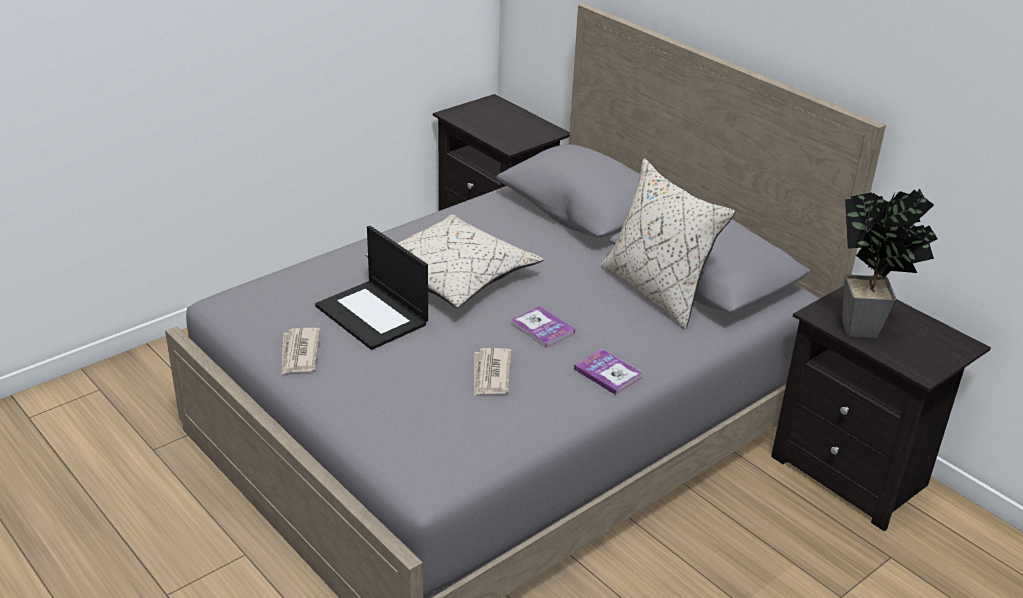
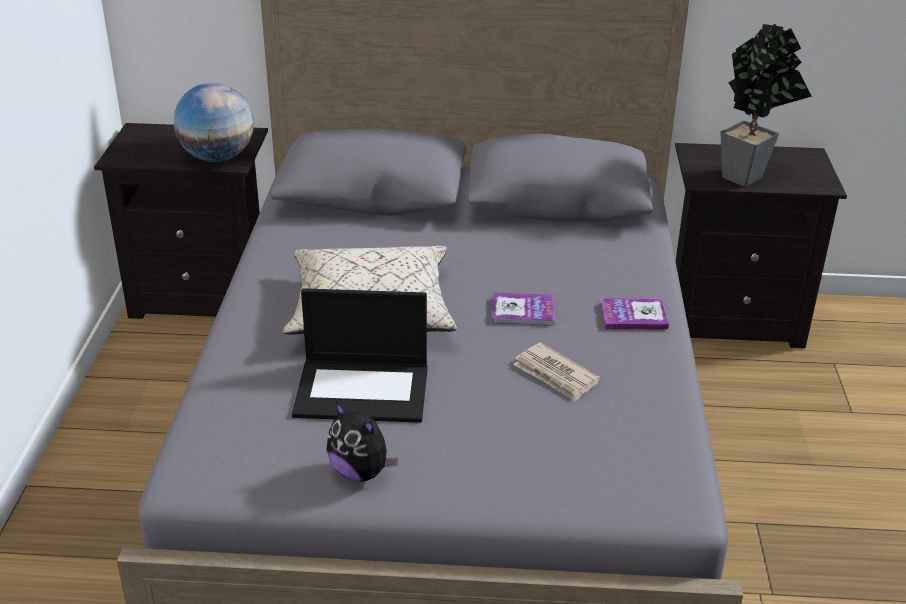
camera: 45 degrees left, 0 degrees up
(299, 353) = (361, 472): newspaper -> plush toy
(508, 138) = (217, 158): none -> globe
(657, 291) = (550, 230): beige pillow -> none

